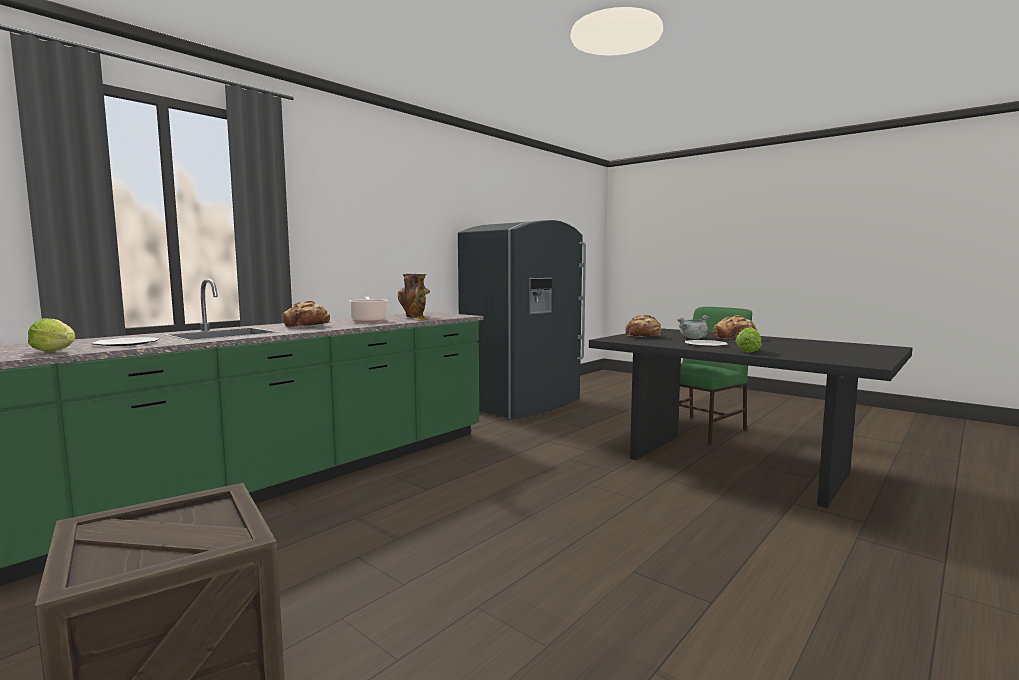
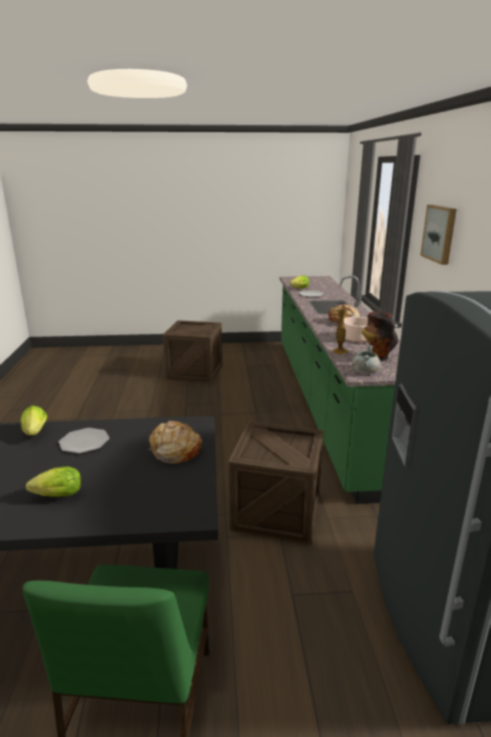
camera: 135 degrees right, 15 degrees up
(331, 206) = (440, 233): none -> picture
(529, 448) = (276, 511): none -> crate
(693, 338) = (111, 467): grey cooking pot -> grey cooking pot (365, 371)
(735, 338) = (55, 496): bread -> lettuce

